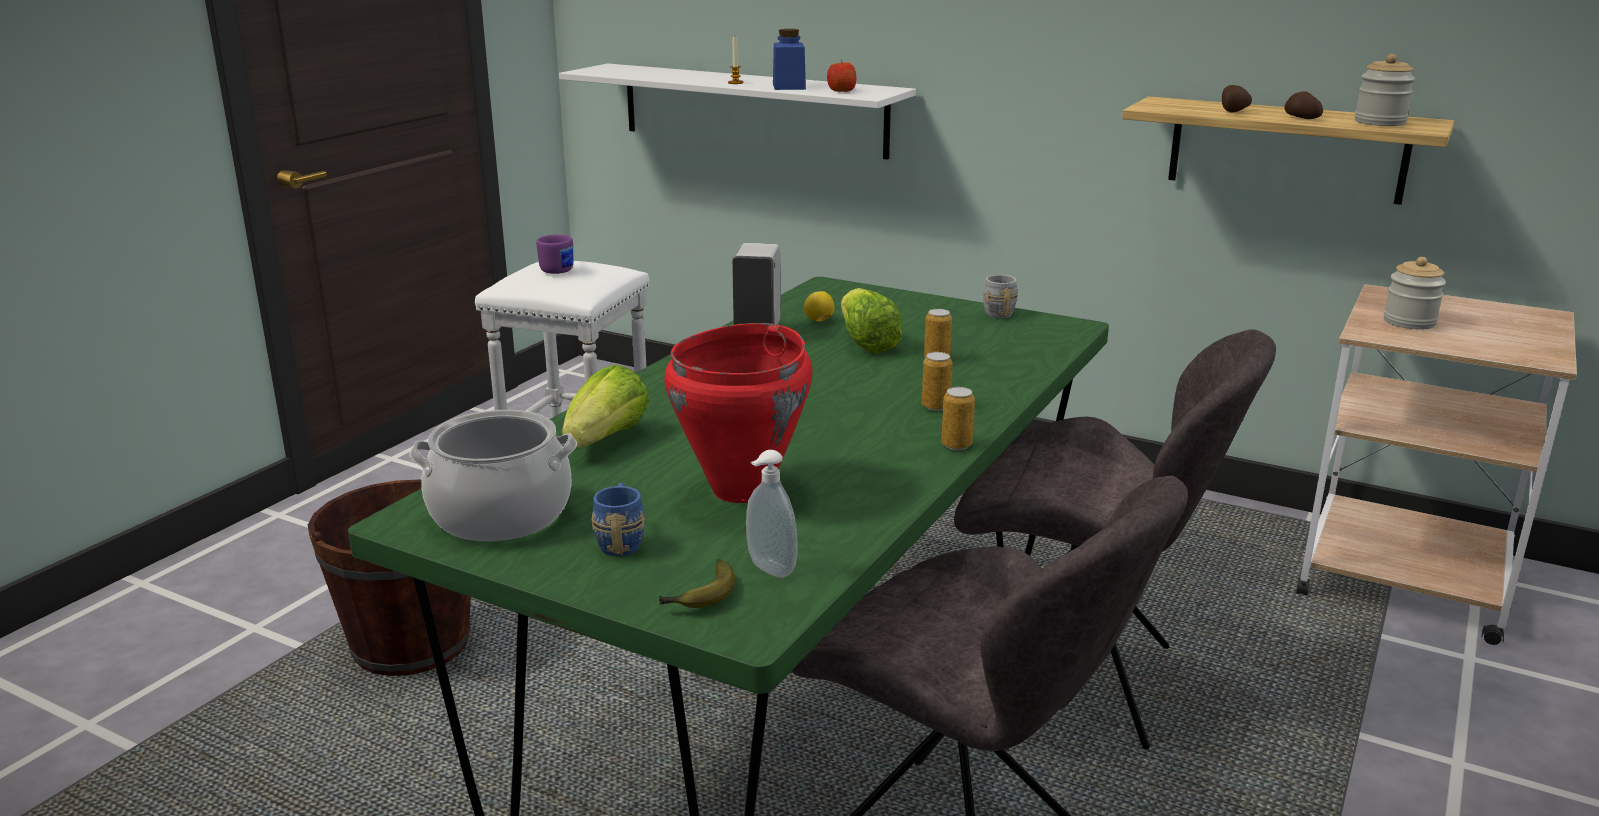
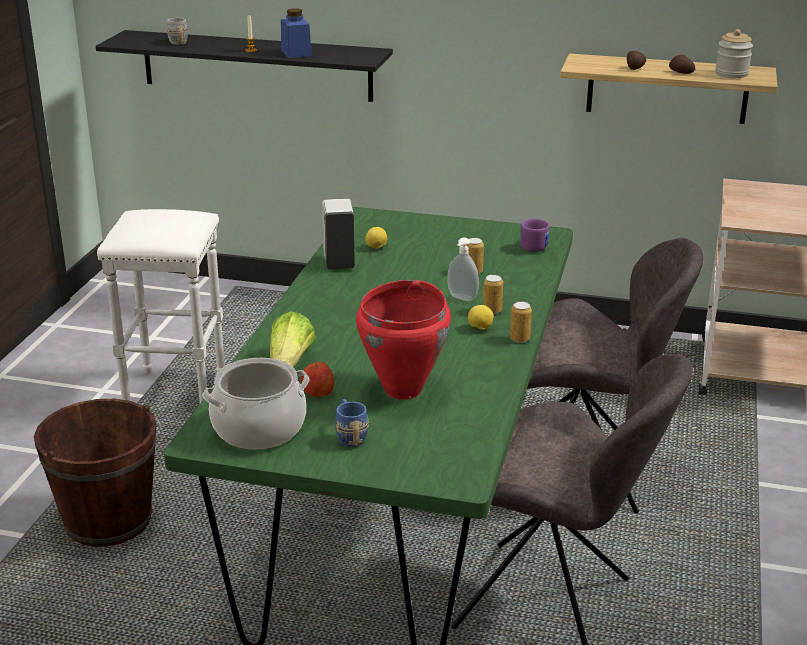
camera: 15 degrees left, 5 degrees up
(560, 269) = (157, 220): purple mug -> purple mug (534, 246)
(701, 597) = (423, 466): banana -> none
(752, 109) = (256, 65): white shelf -> black shelf
(769, 570) = (452, 442): soap dispenser -> soap dispenser (461, 298)
(841, 91) = (340, 56): apple -> apple (317, 392)
(866, 343) = (419, 264): lettuce -> none
(904, 426) = (480, 328): none -> lemon
(995, 312) = (493, 227): grey mug -> grey mug (176, 41)
(1409, 322) = (759, 209): jar -> none

